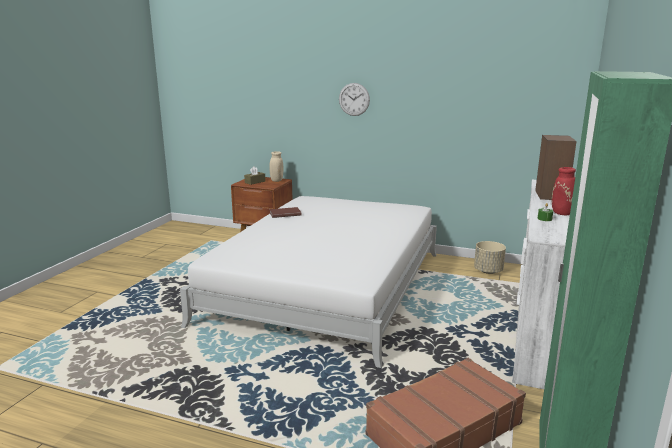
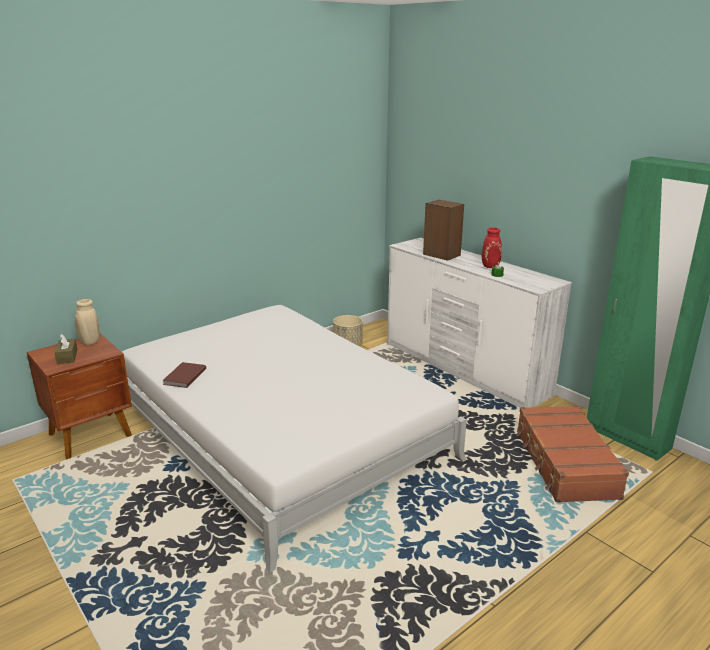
camera: 60 degrees left, 5 degrees up
(354, 99) = (171, 200): wall clock -> none

